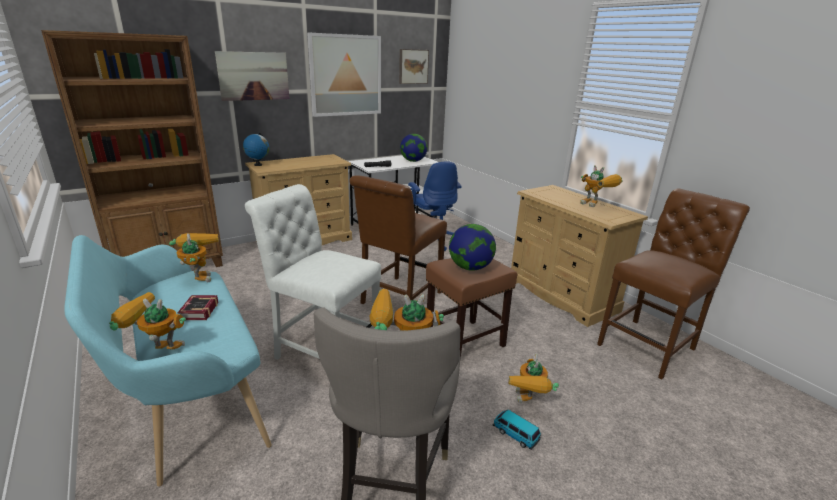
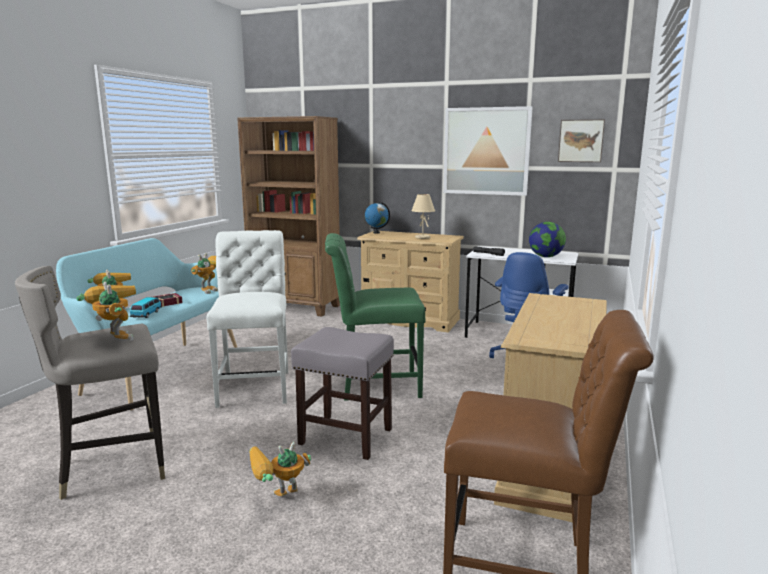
camera: 55 degrees right, 10 degrees down
(253, 76) = (392, 151): picture -> none
(313, 162) = (422, 237): none -> beige table lamp
(398, 299) = (374, 385): brown chair -> green chair
(464, 342) = (344, 436): brown stool -> grey stool
(470, 268) = (339, 340): globe -> none
(515, 434) = (221, 505): toy car -> toy car (146, 314)
(596, 205) = (573, 327): toy robot -> none

